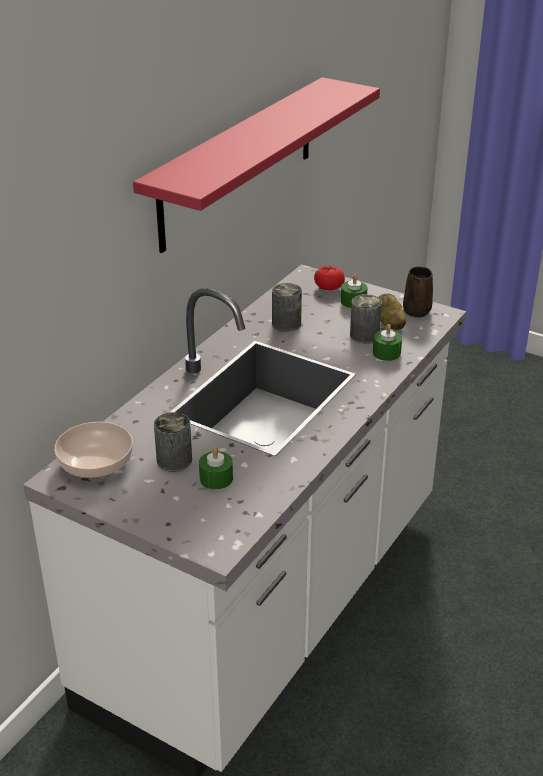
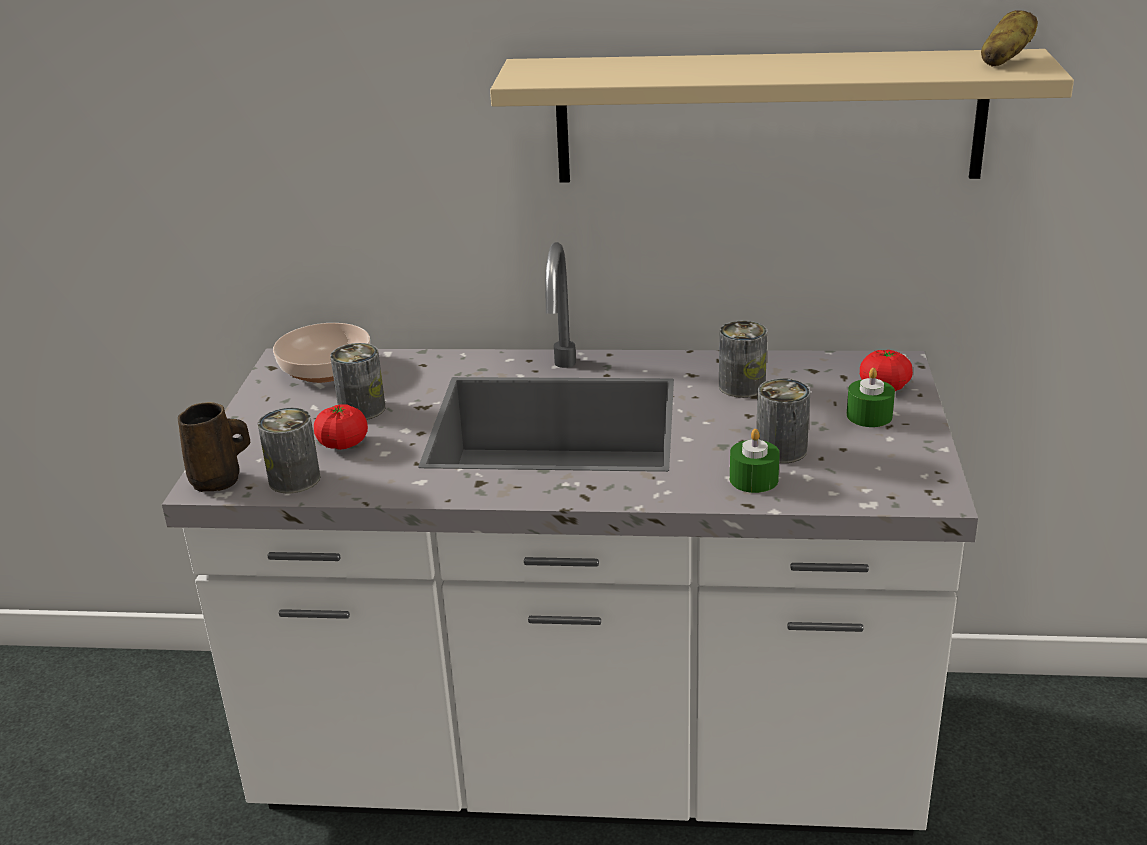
camera: 65 degrees right, 5 degrees down
(216, 478) = (343, 444): green candle -> tomato
(238, 162) = (768, 117): red shelf -> beige shelf
(246, 508) = (294, 479): none -> can
(389, 322) = (846, 459): potato -> potato (1004, 61)
(416, 310) = (915, 472): brown mug -> brown mug (219, 480)

